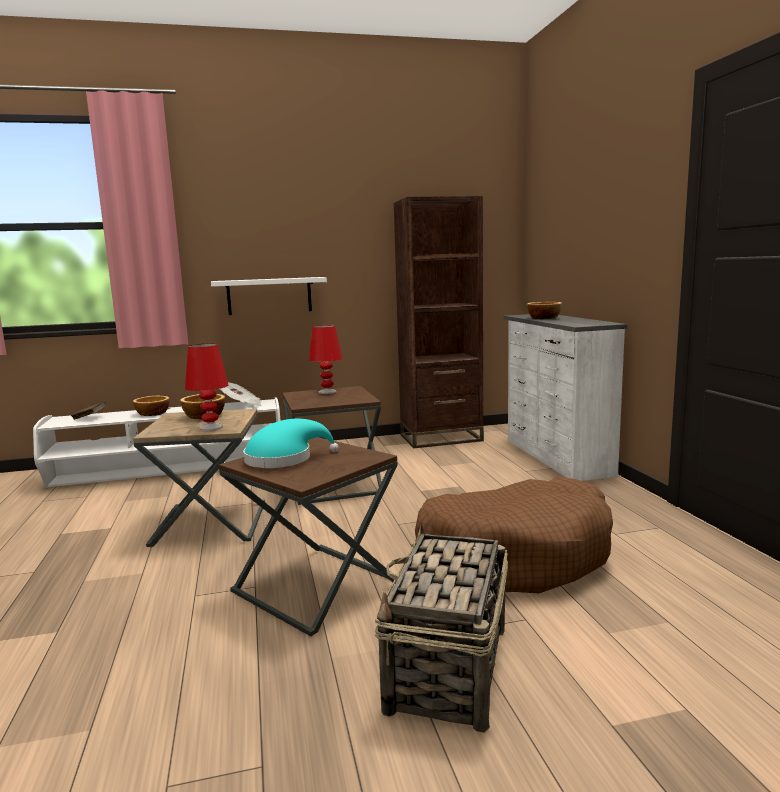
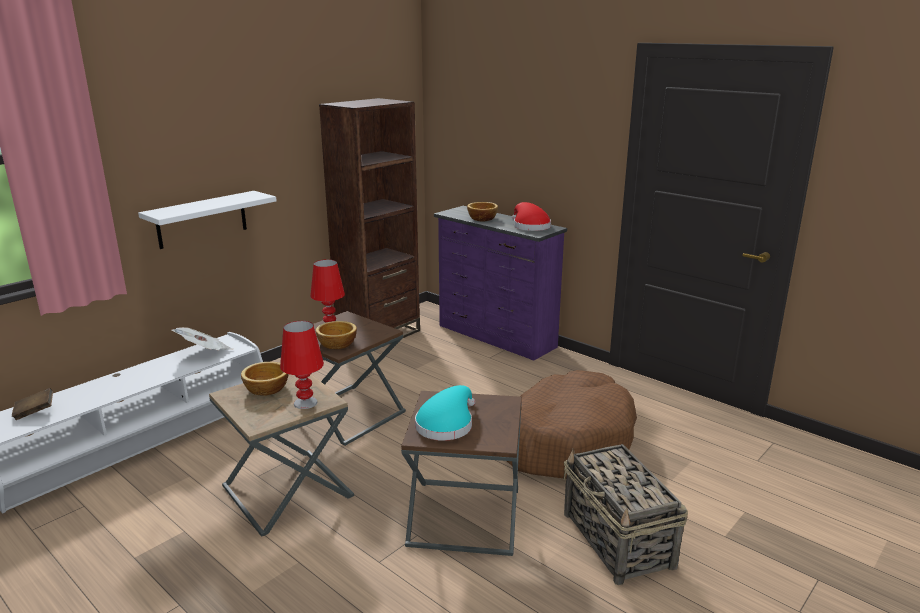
camera: 35 degrees left, 10 degrees up
(152, 413) = (112, 387): bowl -> bowl (336, 344)
(555, 457) = (496, 337): white dresser -> purple dresser
(584, 322) = (529, 226): none -> red hat

